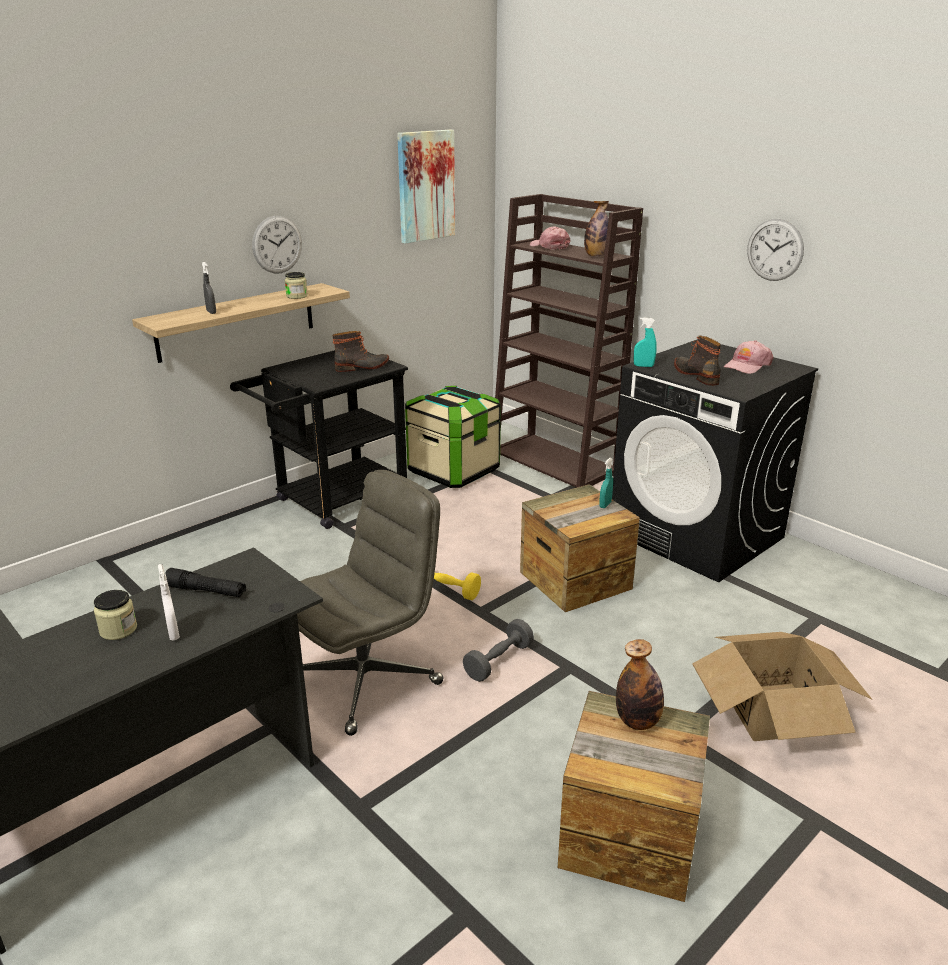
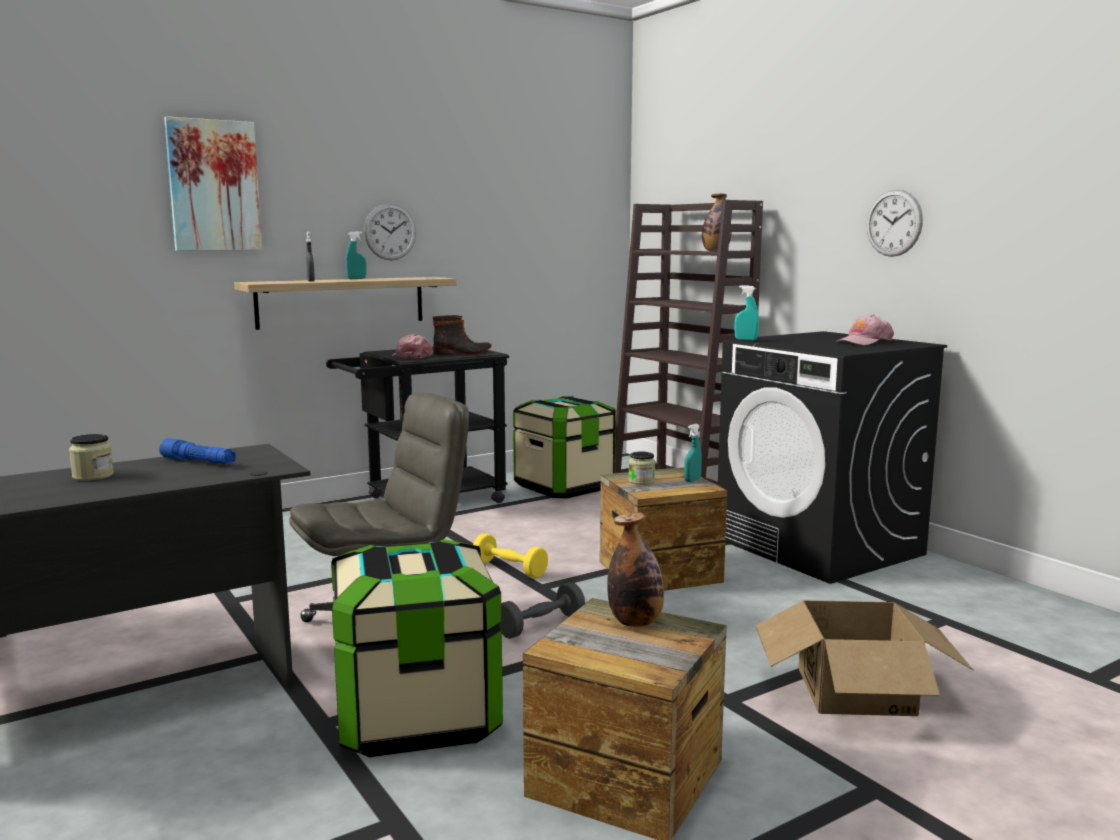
camera: 10 degrees right, 15 degrees down
(173, 633) = (143, 480): white spray bottle -> none
(206, 591) = (198, 462): black flashlight -> blue flashlight
(250, 298) = (356, 278): none -> turquoise spray bottle
(297, 296) = (402, 278): jar -> jar (641, 481)
(425, 186) = (552, 196): picture -> picture (214, 186)
(435, 786) = (417, 716): none -> storage box
(549, 246) = (673, 250): pink cap -> pink cap (411, 356)
(697, 375) = (801, 344): boot -> none

